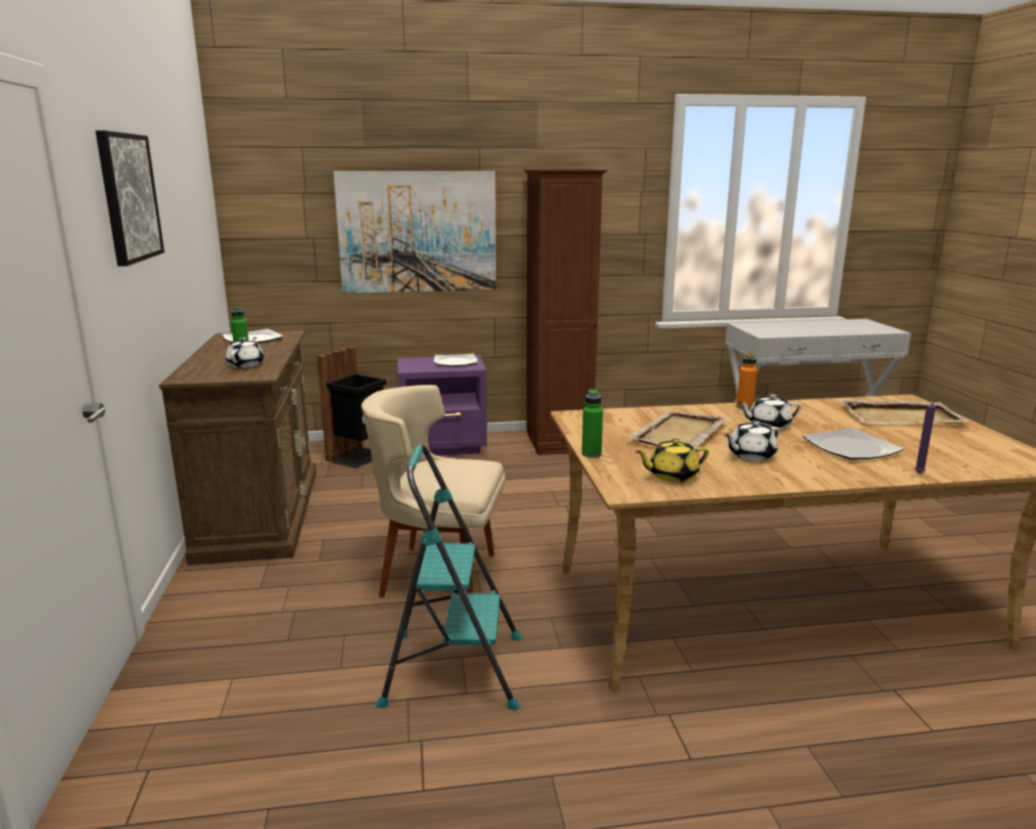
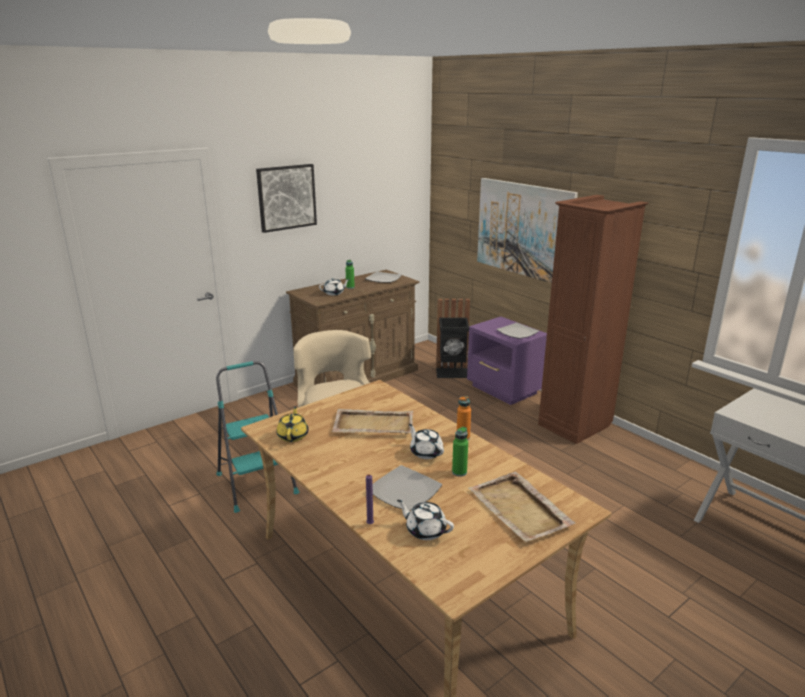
camera: 60 degrees right, 5 degrees up
(591, 454) = (310, 407): green bottle -> green bottle (459, 472)
(671, 476) = (293, 436): yellow teapot -> yellow teapot turned 45 degrees clockwise
(750, 455) = (351, 455): white teapot -> white teapot (425, 530)

